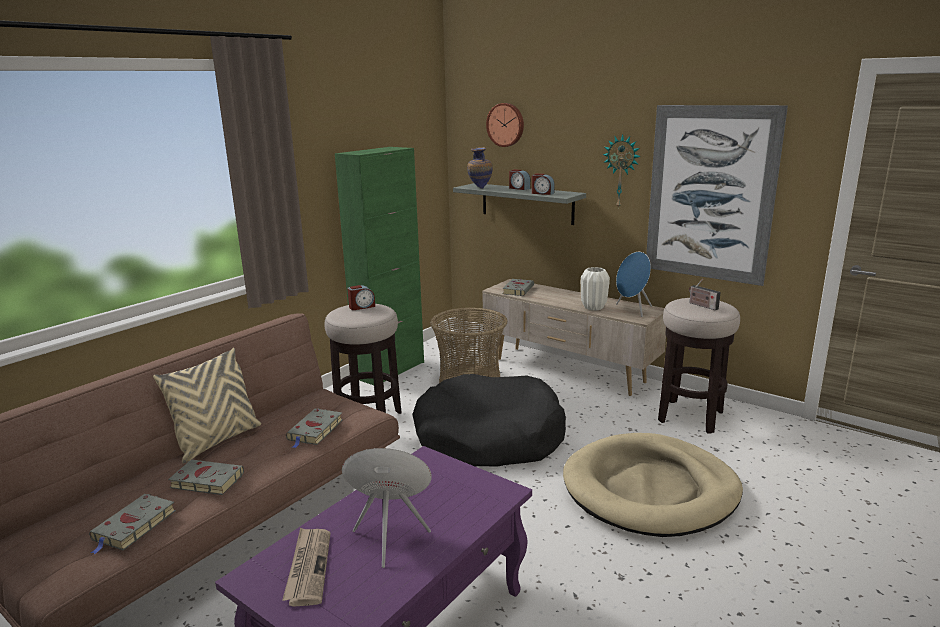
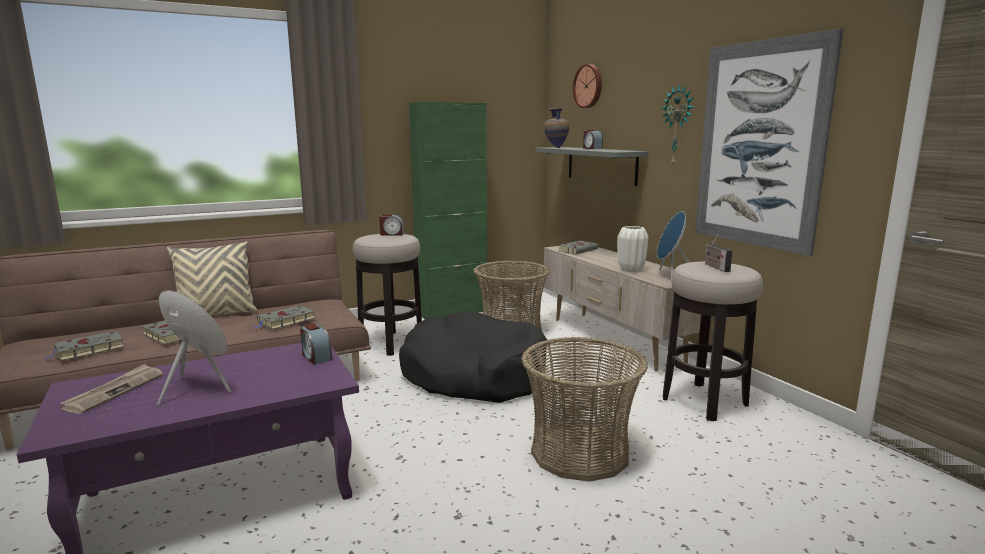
camera: 25 degrees right, 5 degrees down
(542, 193) = (602, 150): alarm clock -> alarm clock (316, 357)
(650, 489) = (580, 452): beige dog bed -> basket

